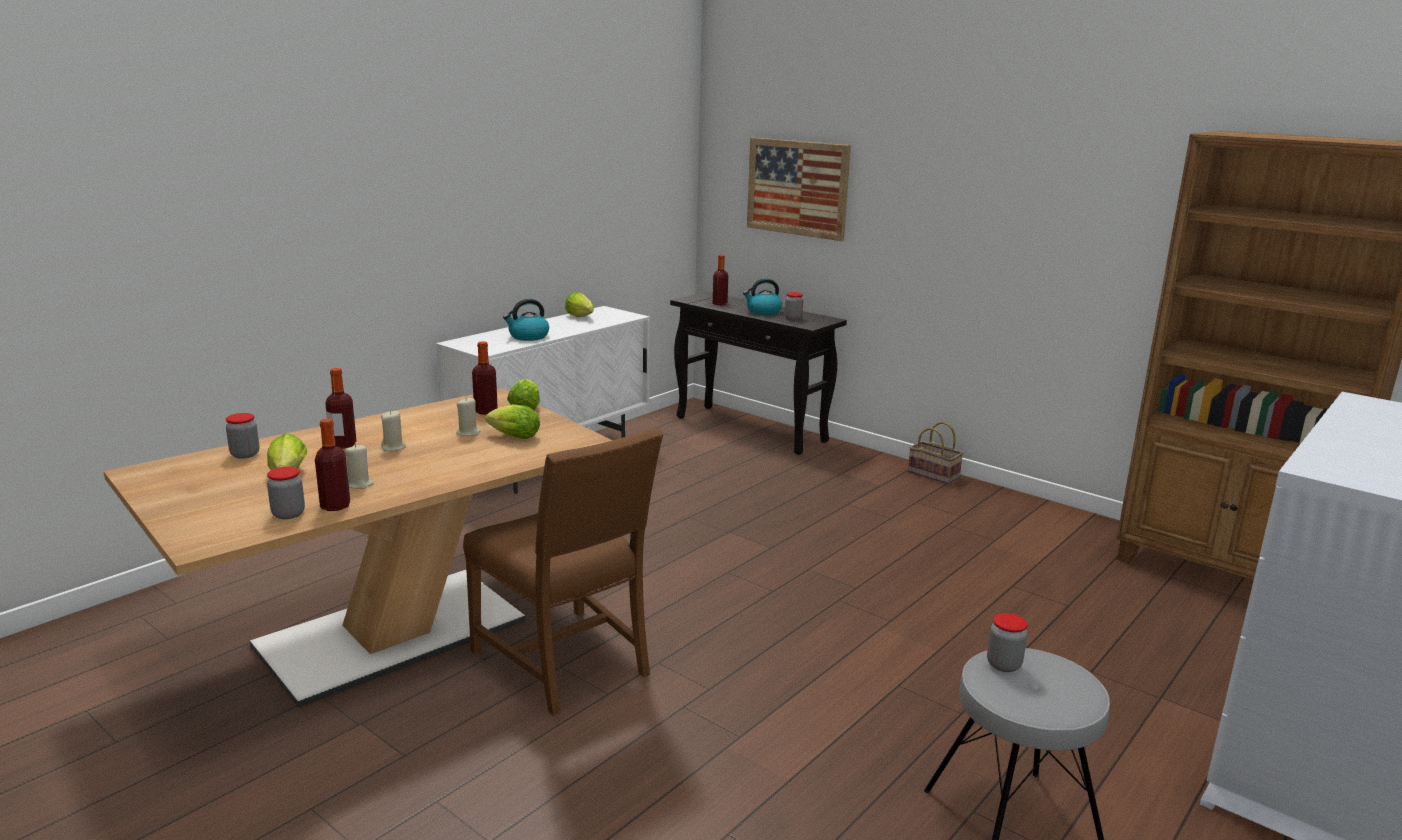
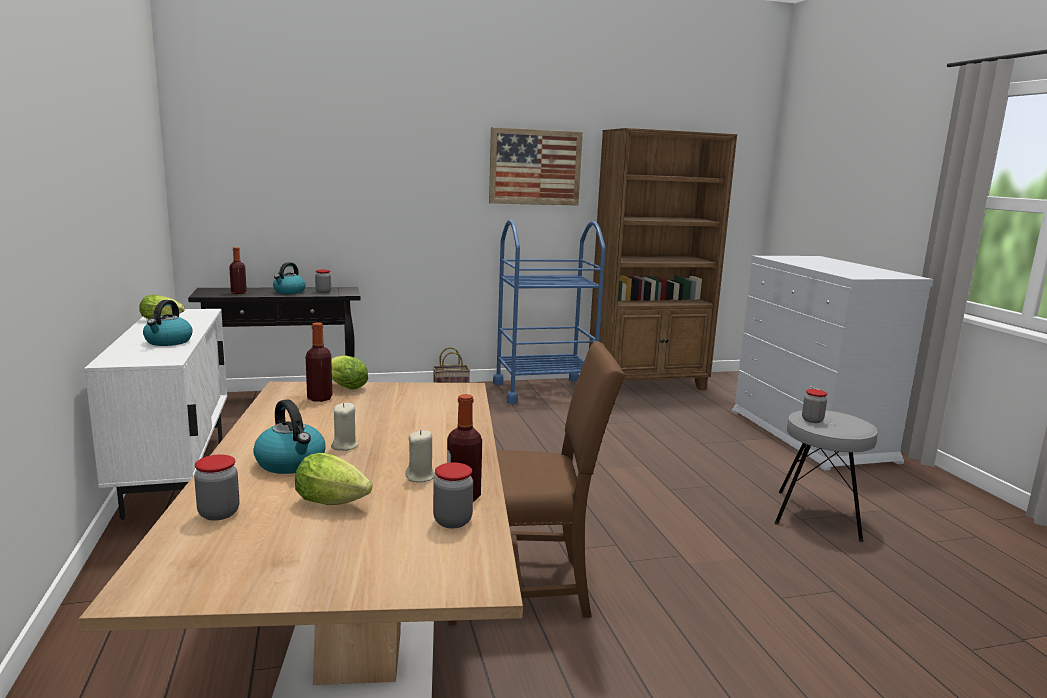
camera: 55 degrees left, 5 degrees down
(343, 445) = (291, 463): bottle -> kettle
(468, 433) = (363, 414): beige candle -> none
(512, 437) = (404, 404): lettuce -> none
(797, 188) = (290, 183): picture -> picture (535, 167)
(1038, 521) = (544, 391): none -> blue cart

